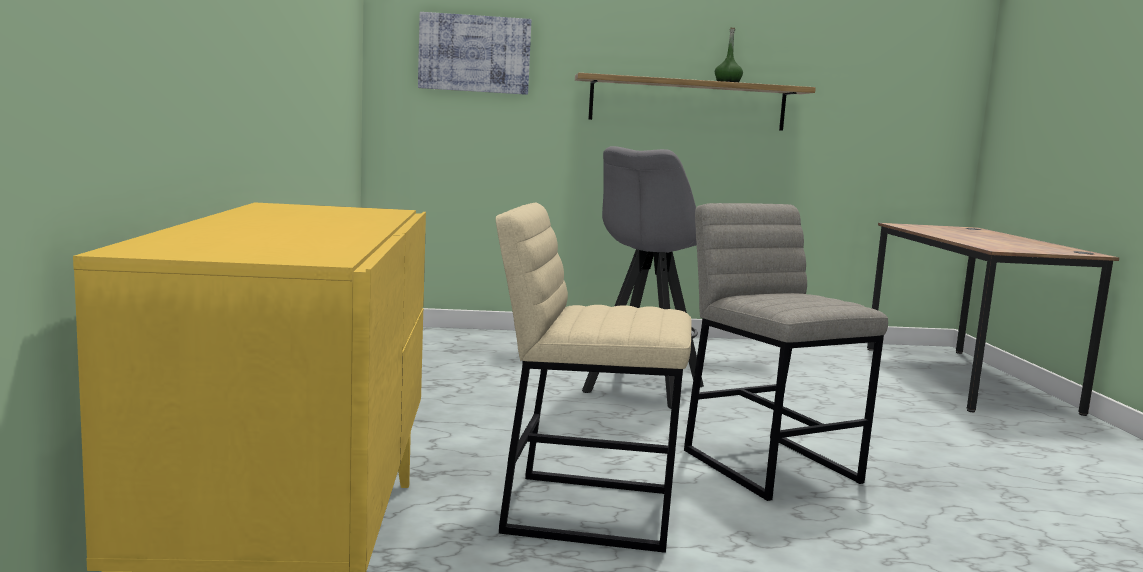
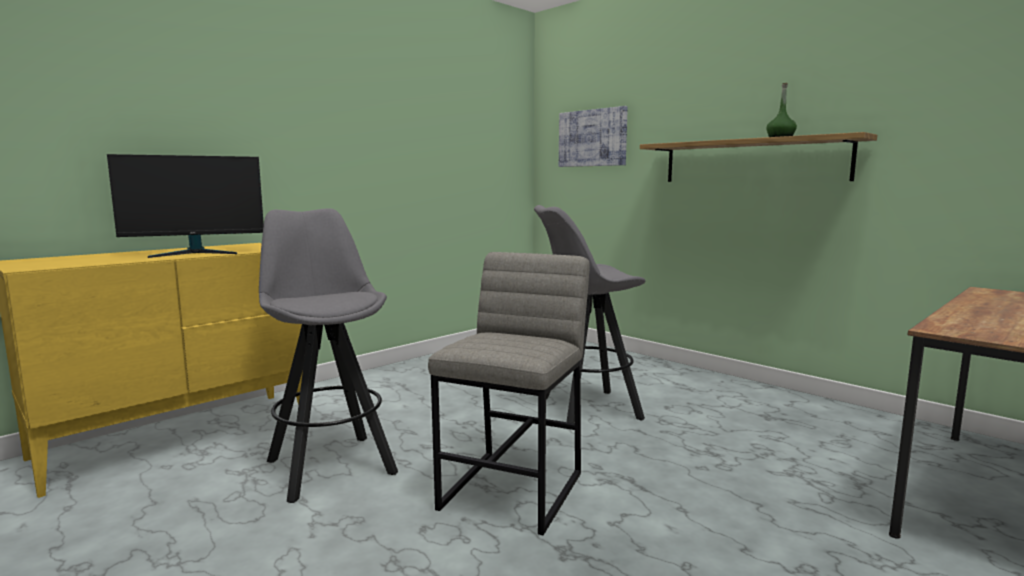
camera: 50 degrees right, 0 degrees up
(335, 221) = (196, 253): none -> monitor
(584, 510) = (330, 465): beige chair -> grey stool

